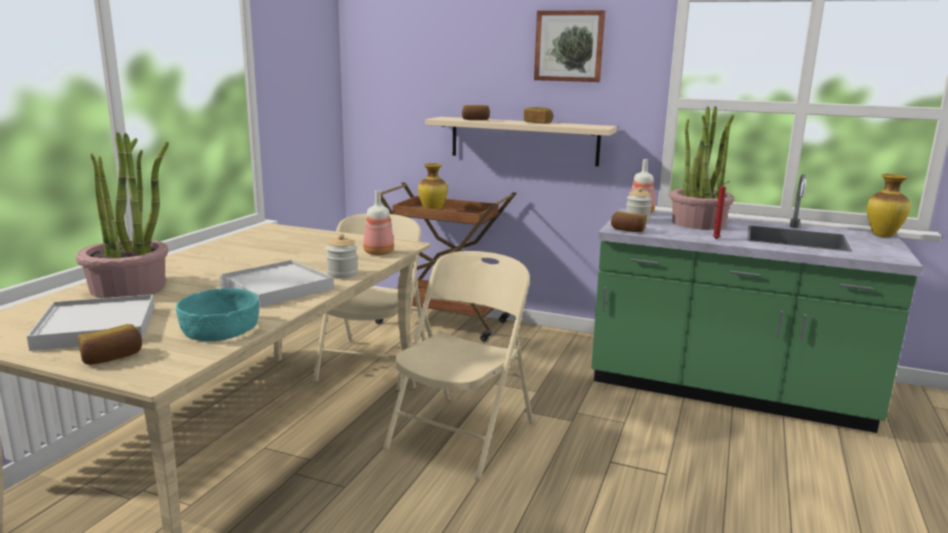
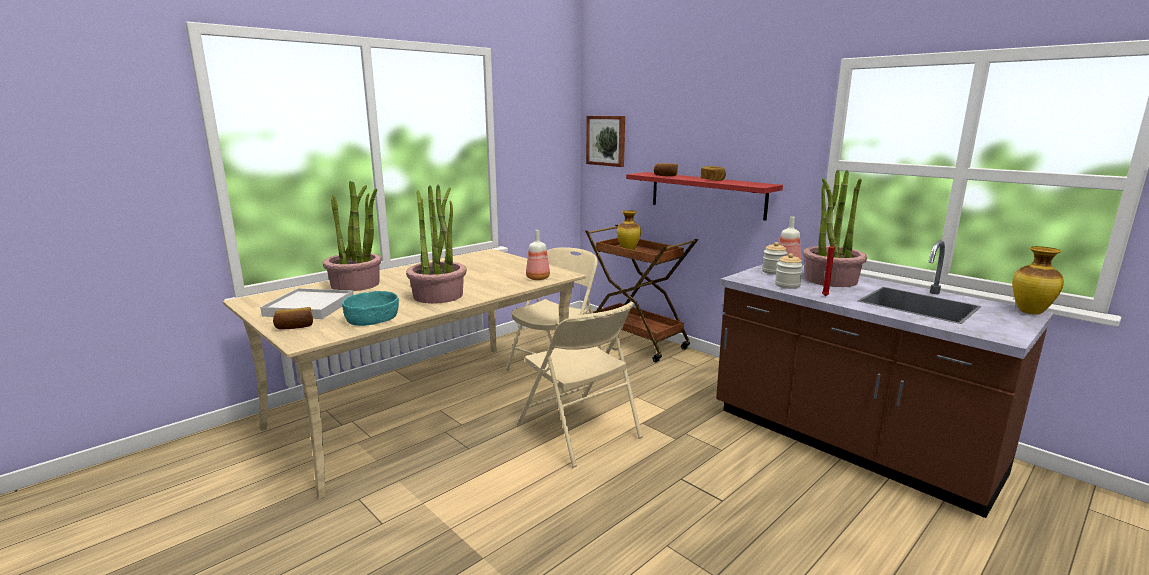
camera: 25 degrees right, 0 degrees up
(276, 287) = (438, 295): white tray -> potted plant
(342, 274) = (492, 291): jar -> jar (787, 285)
(461, 435) = (578, 431): beige chair -> beige chair turned 90 degrees clockwise
(523, 141) = (706, 194): beige shelf -> red shelf
(569, 46) = (745, 112): picture -> picture (606, 140)
(628, 230) = (749, 280): bread -> none
(727, 390) = (848, 443): green counter -> brown counter

